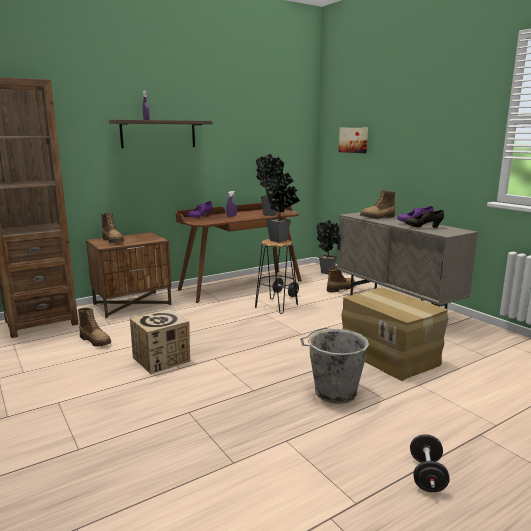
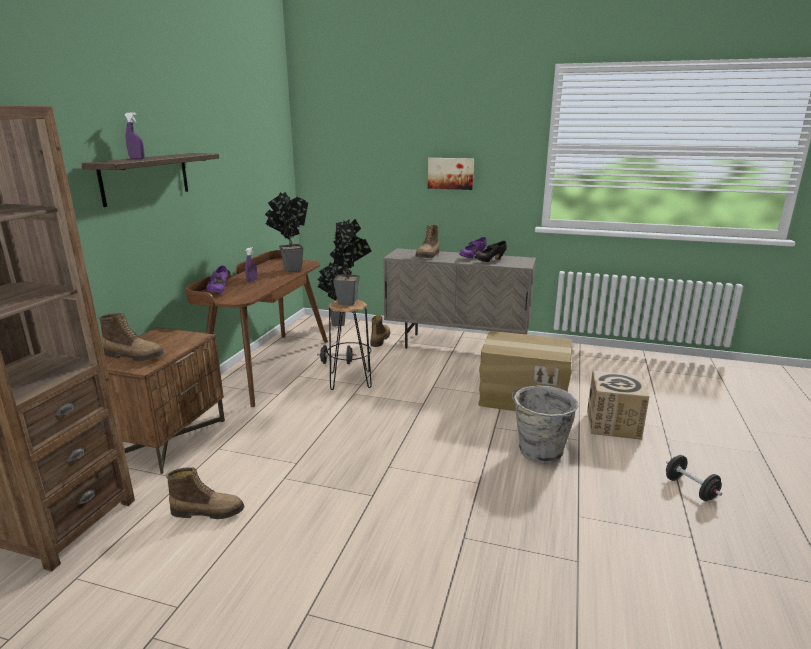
camera: 40 degrees left, 5 degrees up
(161, 359) = (335, 495): cardboard box -> cardboard box (613, 424)
(354, 140) = (354, 166): picture -> picture (450, 173)

